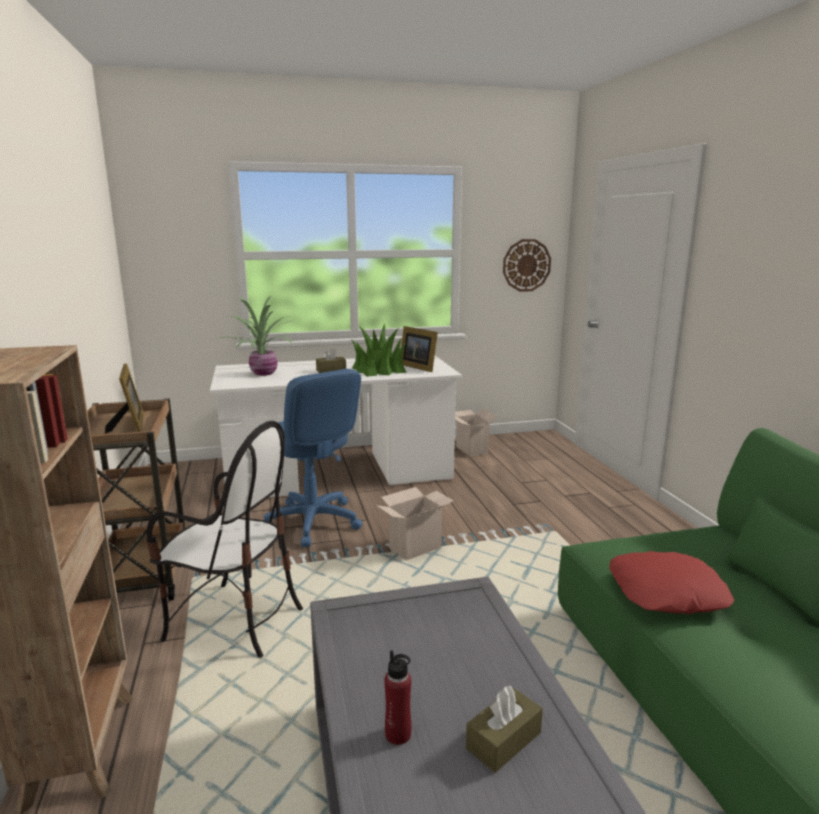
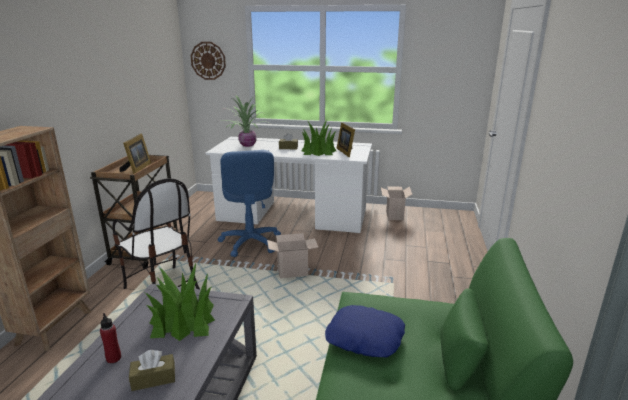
camera: 25 degrees right, 5 degrees up
(435, 640) = (183, 321): none -> potted plant
(526, 265) = (456, 81): wall clock -> wall clock (208, 60)
(667, 593) = (364, 338): red pillow -> blue pillow

